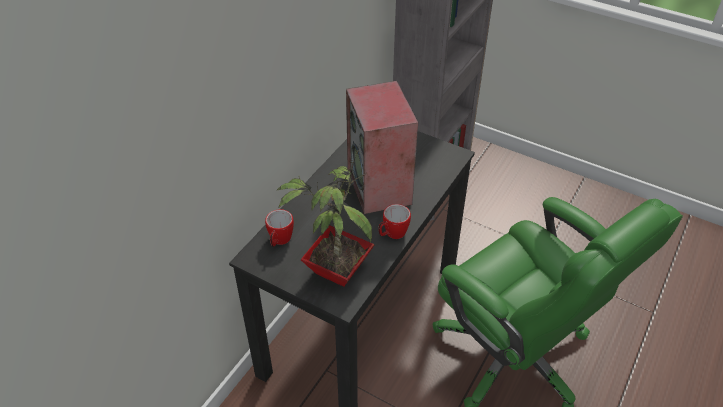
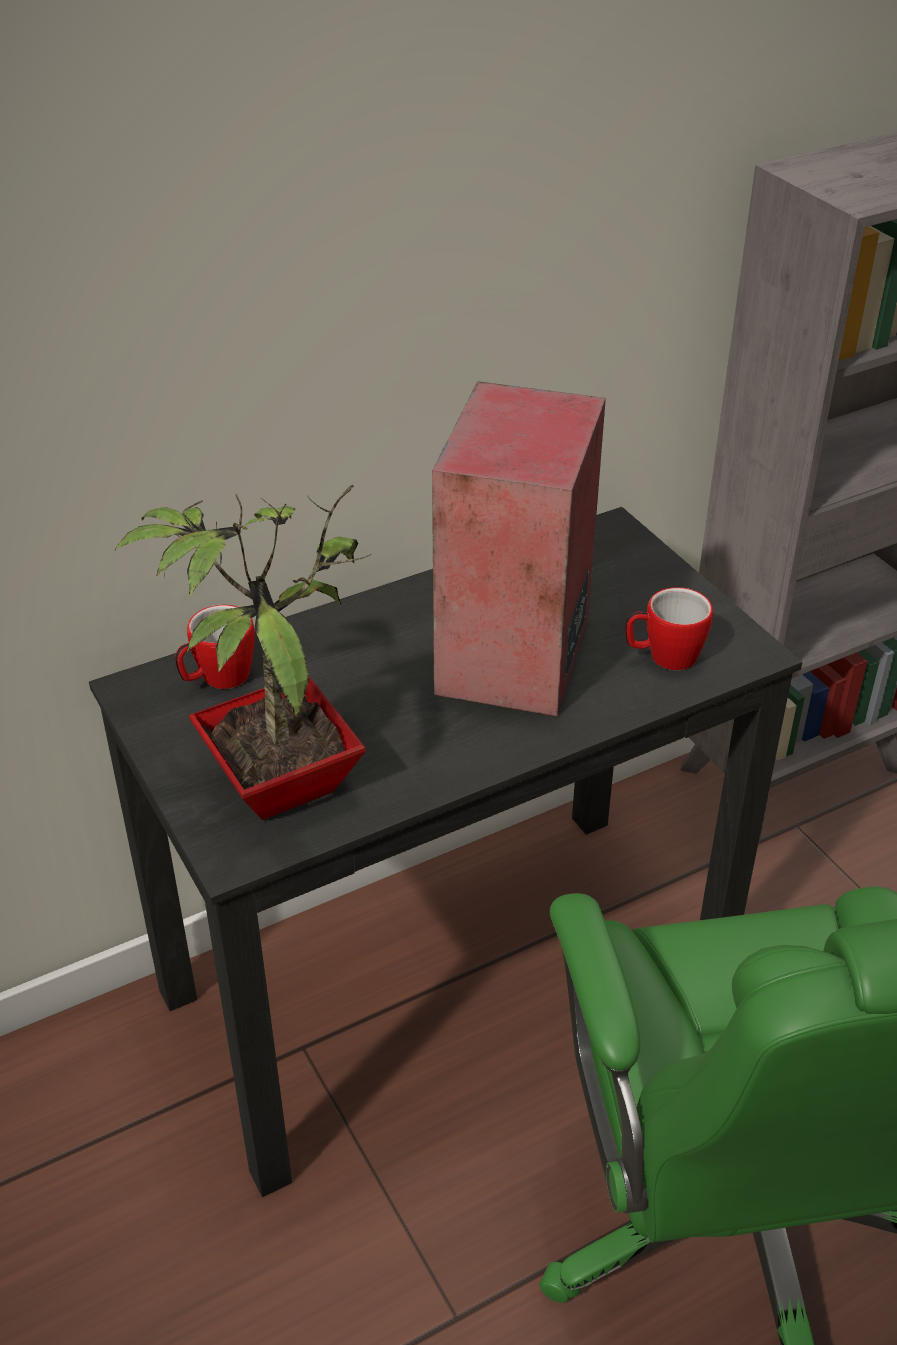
camera: 30 degrees right, 5 degrees down
(392, 234) = (460, 759): mug -> mug (663, 657)

